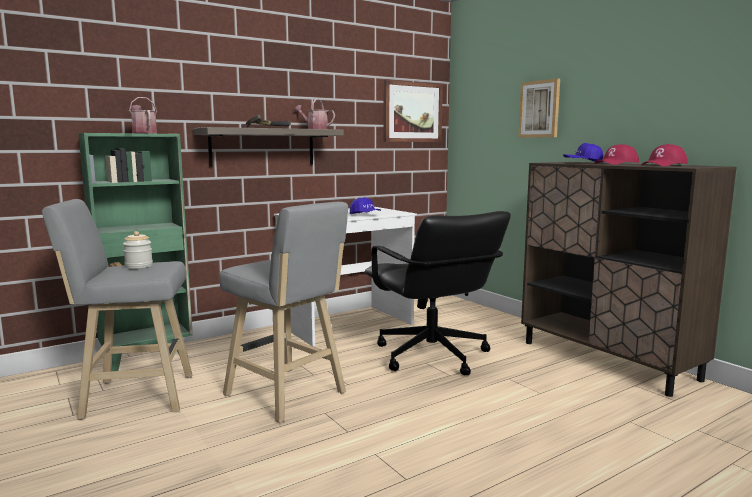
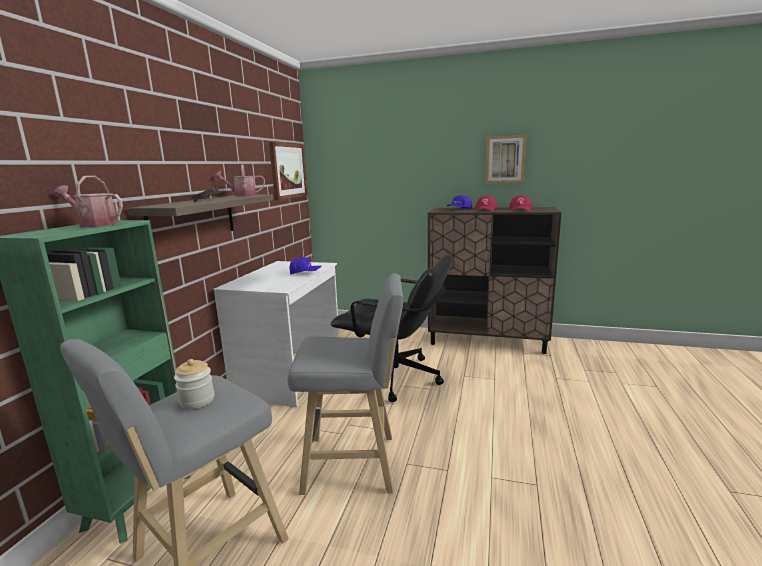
camera: 40 degrees left, 5 degrees up
(540, 109) = (403, 168): picture -> picture (505, 159)

